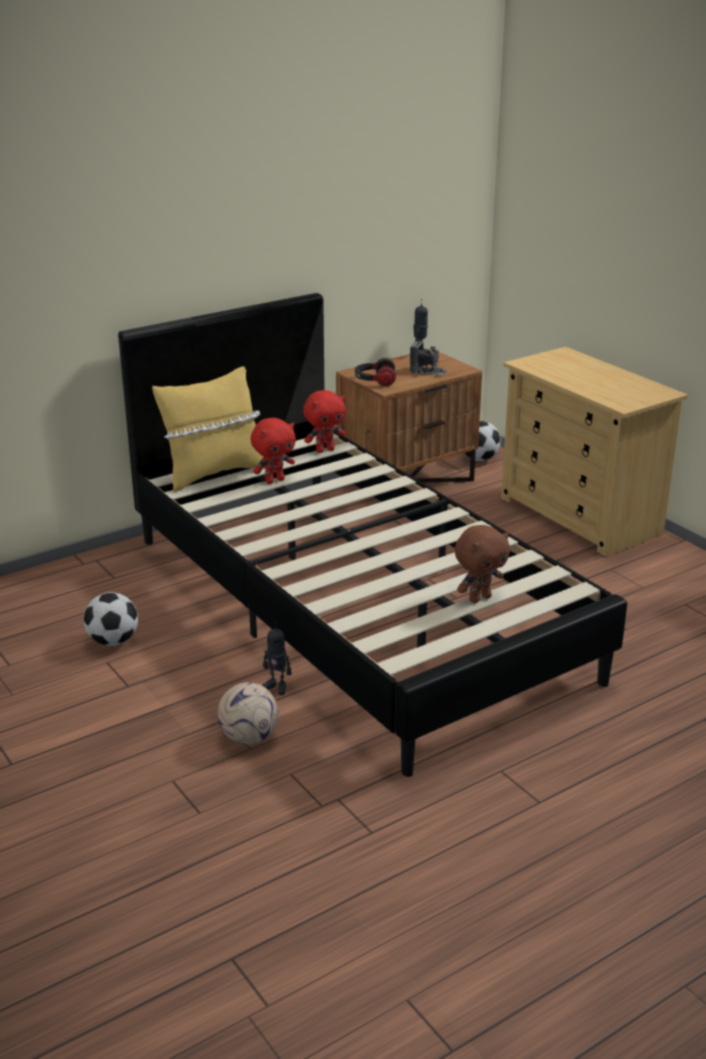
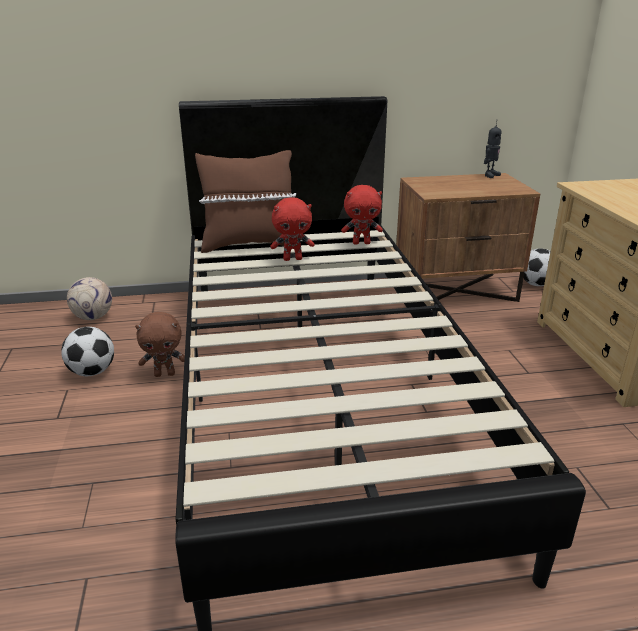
camera: 25 degrees right, 0 degrees up
(214, 474) = (249, 245): yellow pillow -> brown pillow
(248, 737) = (94, 511): football -> football (93, 317)
(277, 687) = (174, 460): toy robot -> none
(375, 381) = (427, 188): headphones -> none
(428, 371) = (485, 187): camera -> none
(479, 598) = (385, 427): brown plush toy -> brown plush toy (165, 374)

